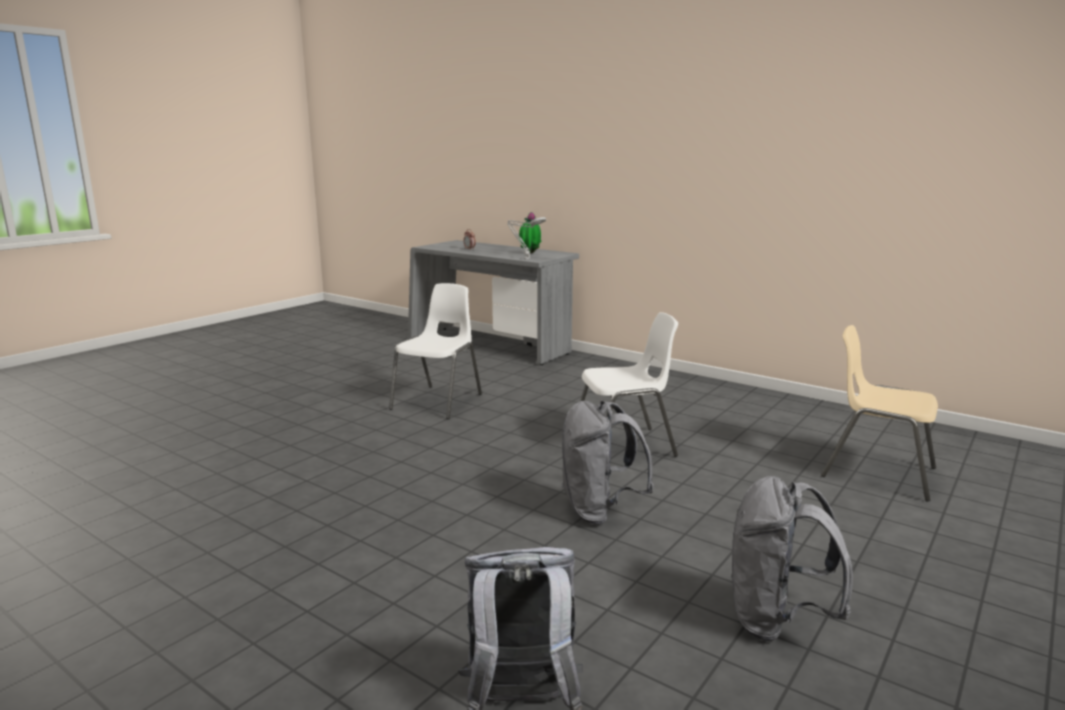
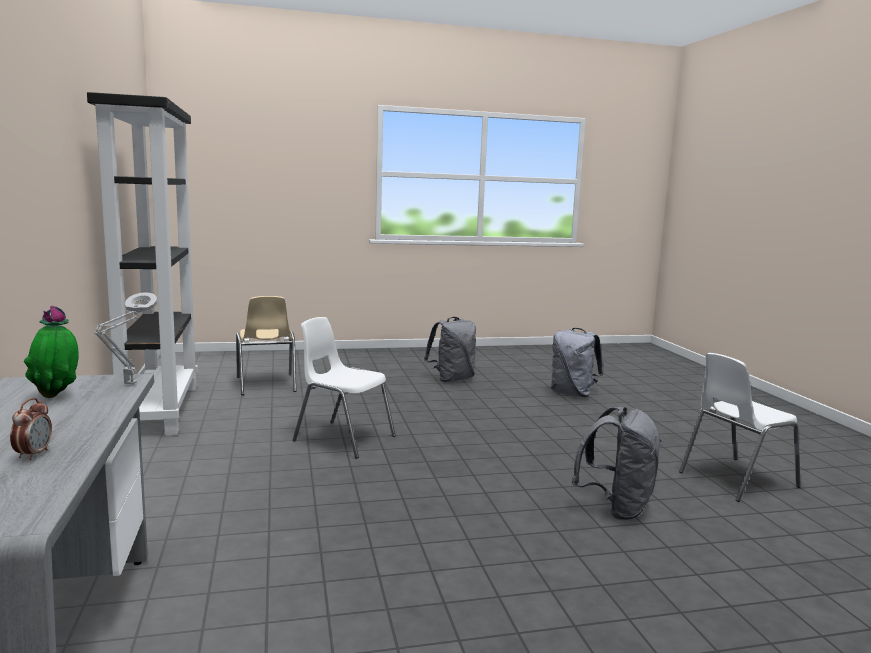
camera: 140 degrees left, 5 degrees down
(439, 401) = (393, 549): white chair -> white chair (735, 479)
(599, 511) = (442, 419): grey backpack -> grey backpack (616, 508)
(817, 412) = (160, 409): none -> black bookcase

